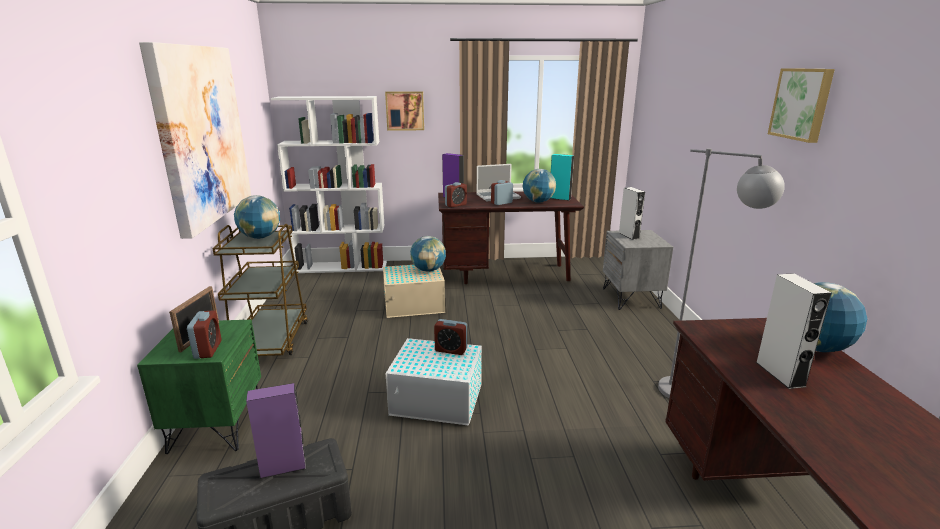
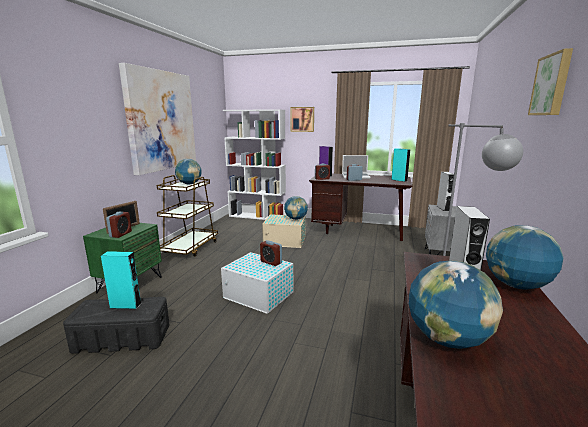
camera: 20 degrees right, 5 degrees down
(283, 467) = (125, 305): purple speaker -> turquoise speaker
(538, 202) = (381, 181): globe -> globe (447, 339)

